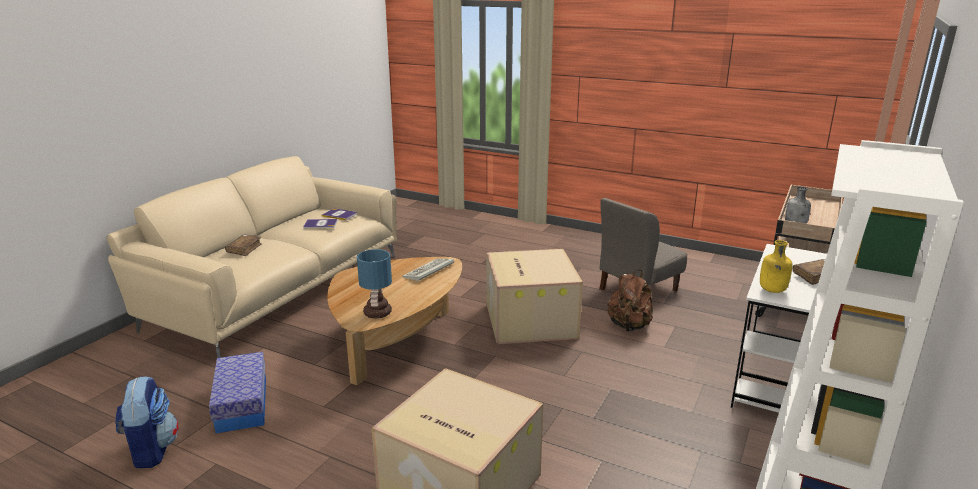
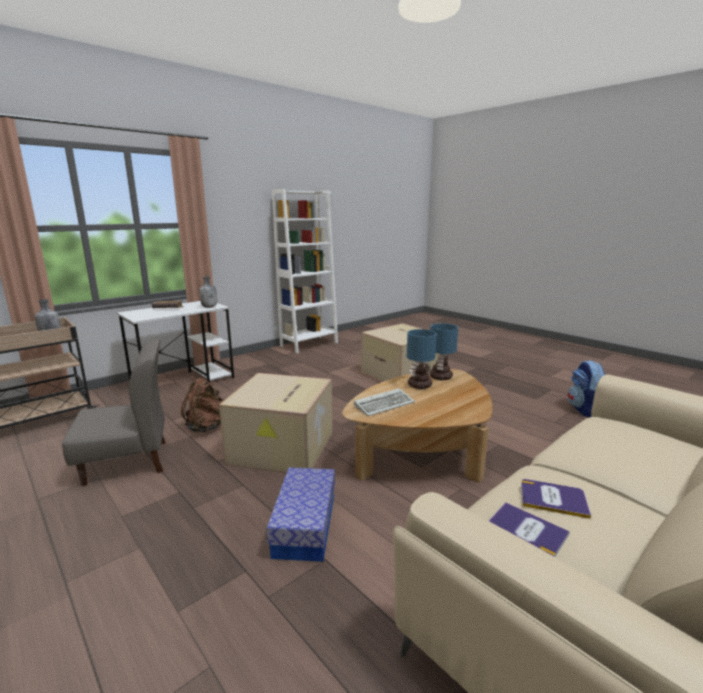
camera: 160 degrees left, 5 degrees down
(242, 404) = (543, 425): storage box -> storage box (305, 526)
(244, 249) = (644, 455): brown book -> none
(401, 297) = (419, 385): none -> table lamp
(772, 290) = (209, 307): yellow bottle -> grey bottle

